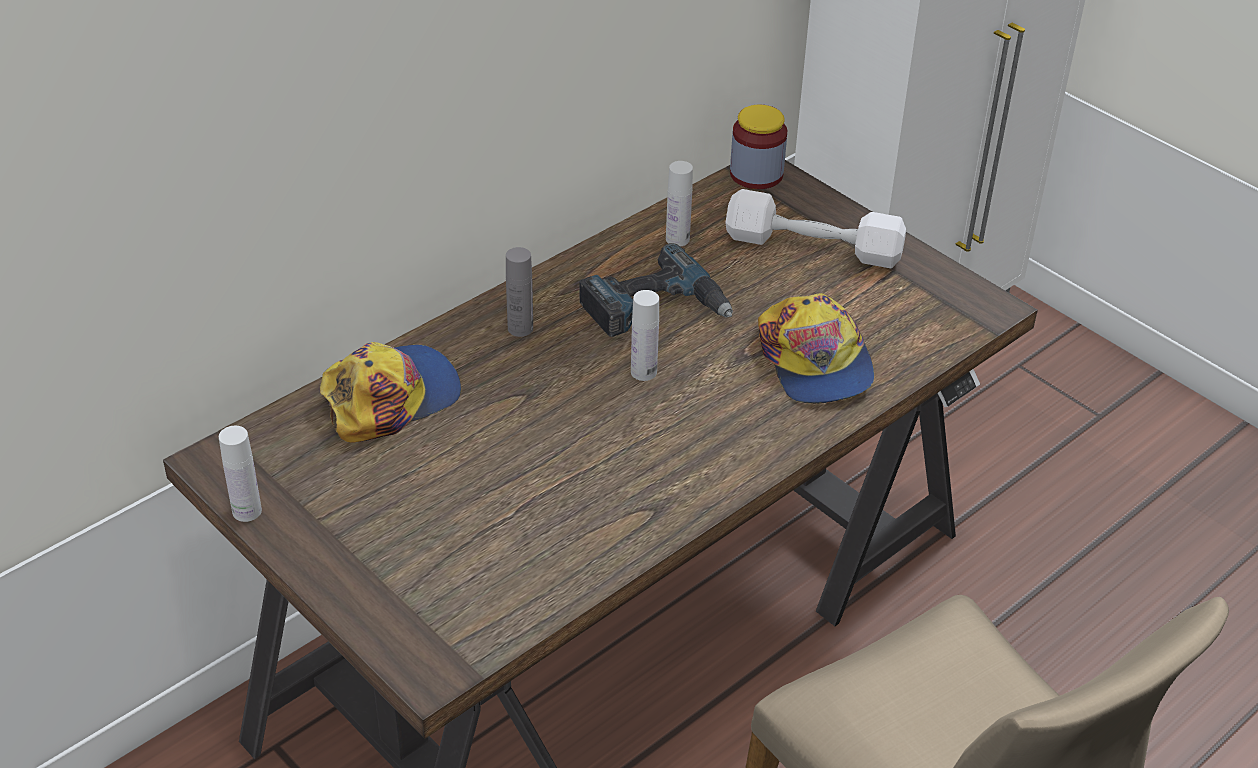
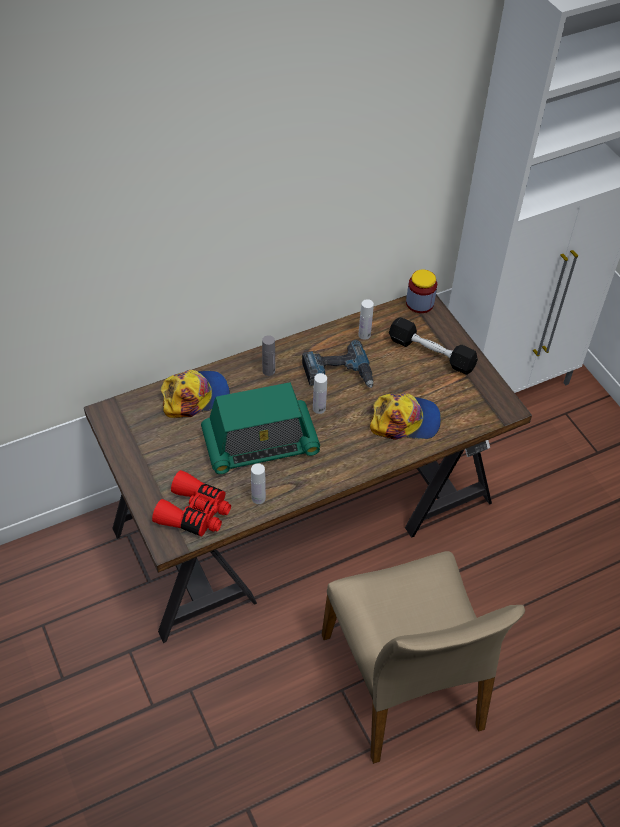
camera: 15 degrees right, 10 degrees up
(247, 511) = (112, 443): white bottle -> white bottle (258, 498)
(468, 603) = (195, 513): none -> red binoculars
(553, 453) = (260, 444): none -> radio
(813, 246) = (431, 353): white dumbbell -> black dumbbell
(815, 361) = (405, 420): cap -> cap turned 90 degrees counterclockwise

